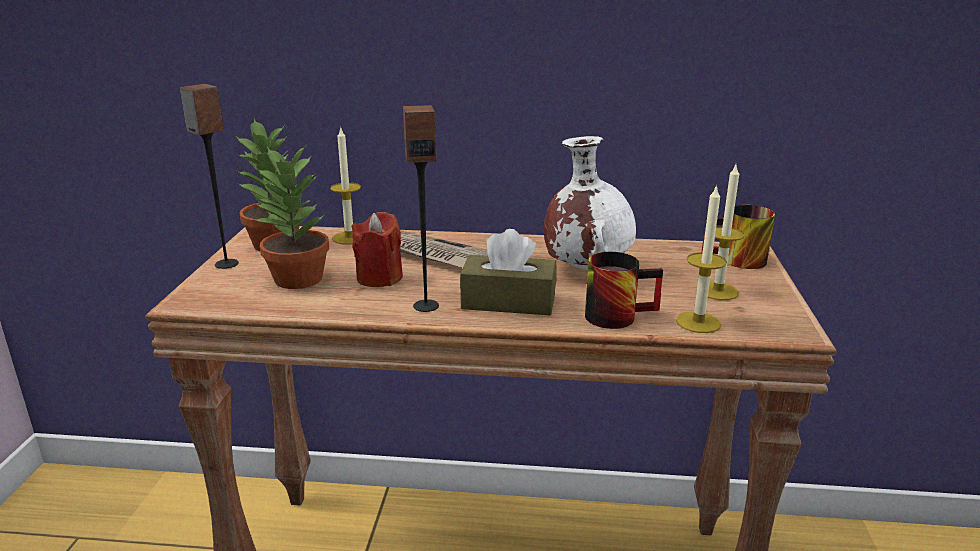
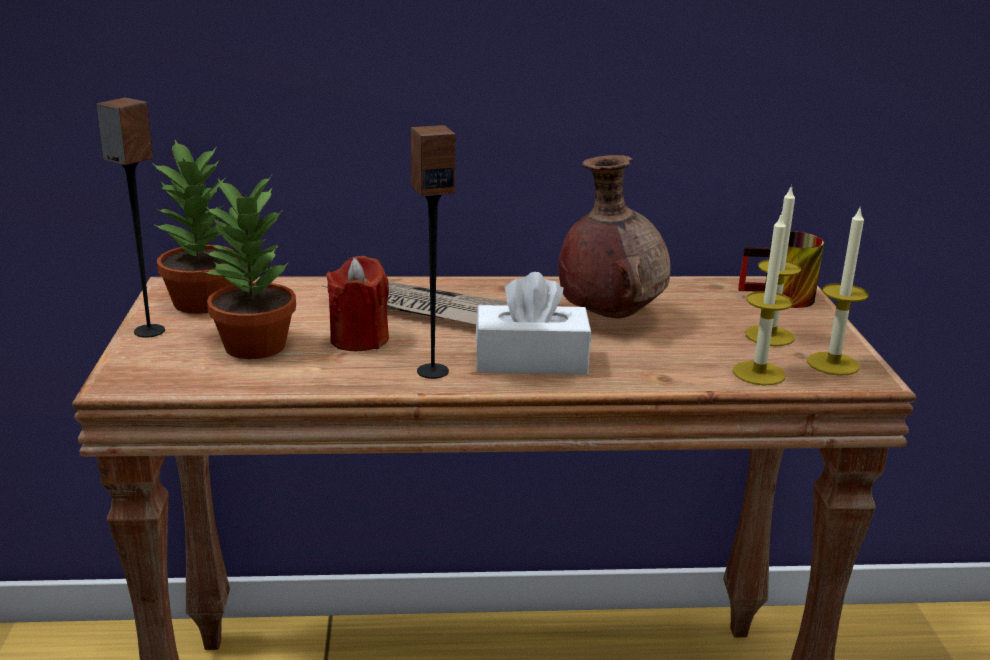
camera: 10 degrees left, 0 degrees up
(349, 238) = (297, 290): candle -> candle (833, 364)
(508, 302) = (531, 361): brown tissue box -> white tissue box
(586, 269) = (609, 317): white vase -> brown vase
(617, 314) = (664, 369): mug -> none

